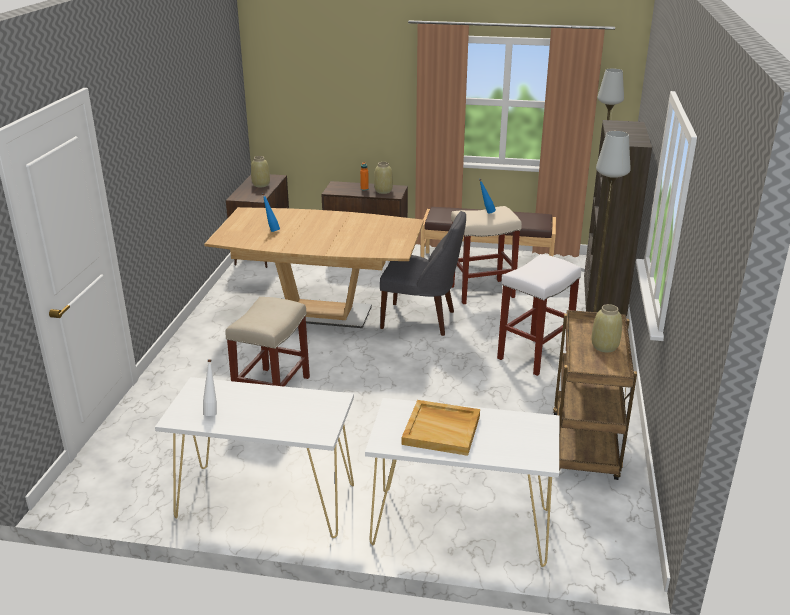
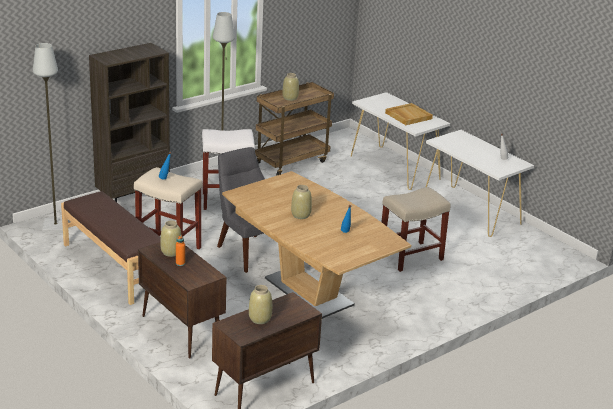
camera: 140 degrees left, 0 degrees up
(330, 228) = (301, 215): none -> beige vase

